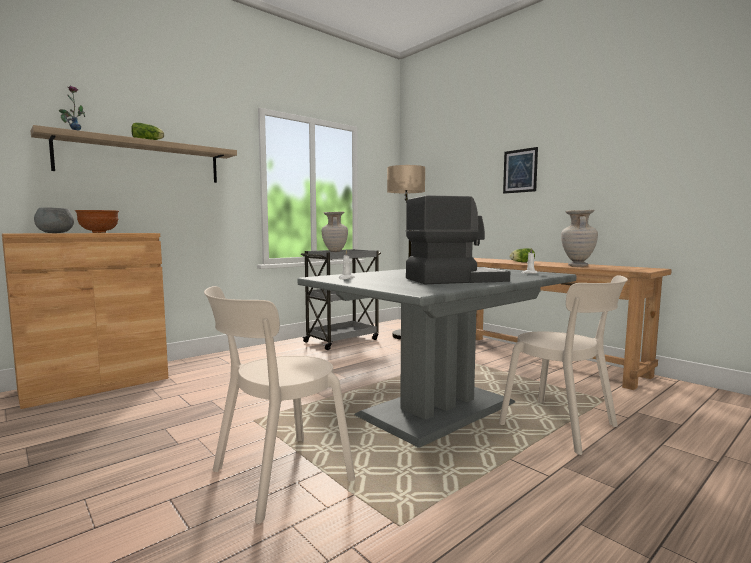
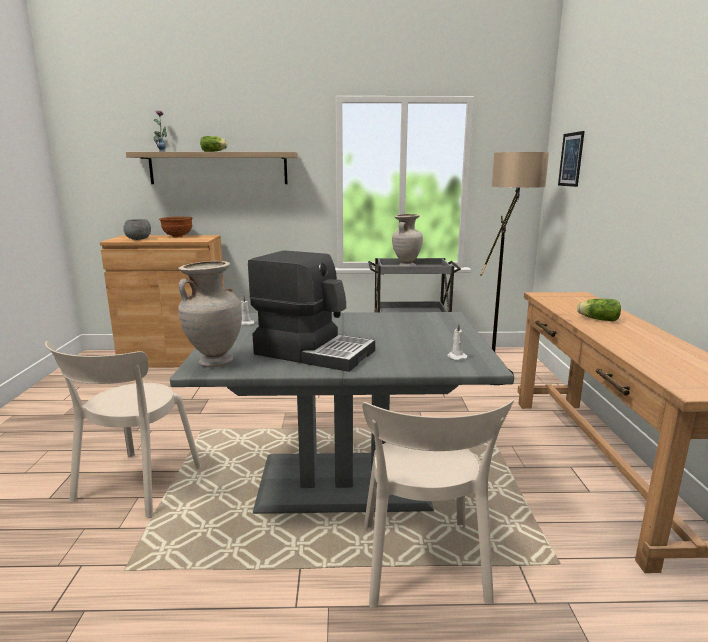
camera: 40 degrees right, 10 degrees up
(276, 477) = (135, 486): beige chair -> beige chair turned 75 degrees counterclockwise
(520, 171) = (652, 167): picture -> picture (571, 159)
(577, 266) = (641, 349): beige vase -> beige vase (215, 362)

